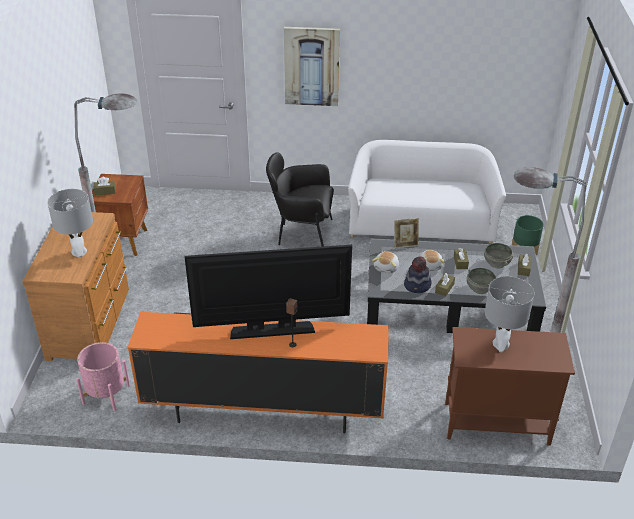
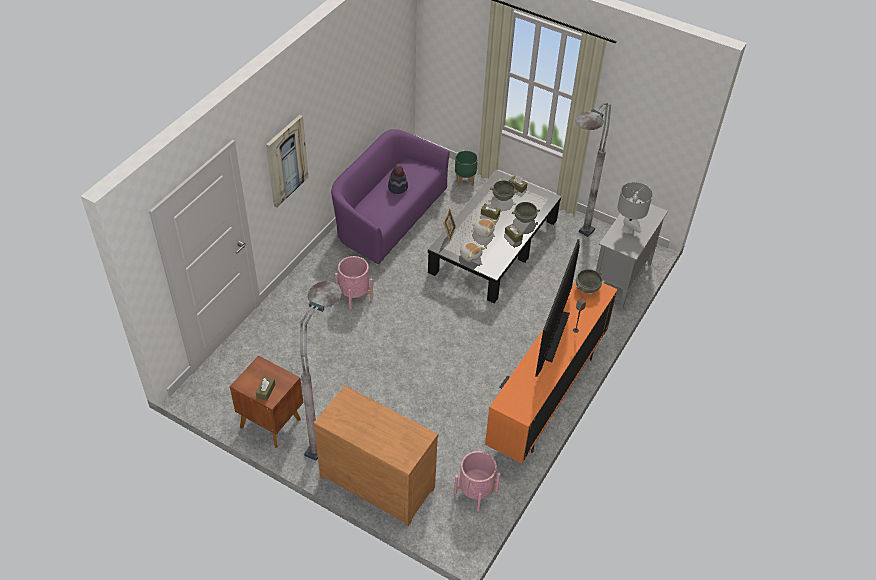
camera: 65 degrees left, 10 degrees up
(79, 252) = (391, 424): grey table lamp -> none
(302, 236) = (354, 295): black armchair -> pink planter
(368, 335) = (587, 287): none -> grey bowl
(417, 286) = (501, 248): hat -> hat (398, 187)
(421, 221) = (388, 216): white sofa -> purple sofa
(495, 423) = (620, 280): brown cabinet -> grey cabinet

